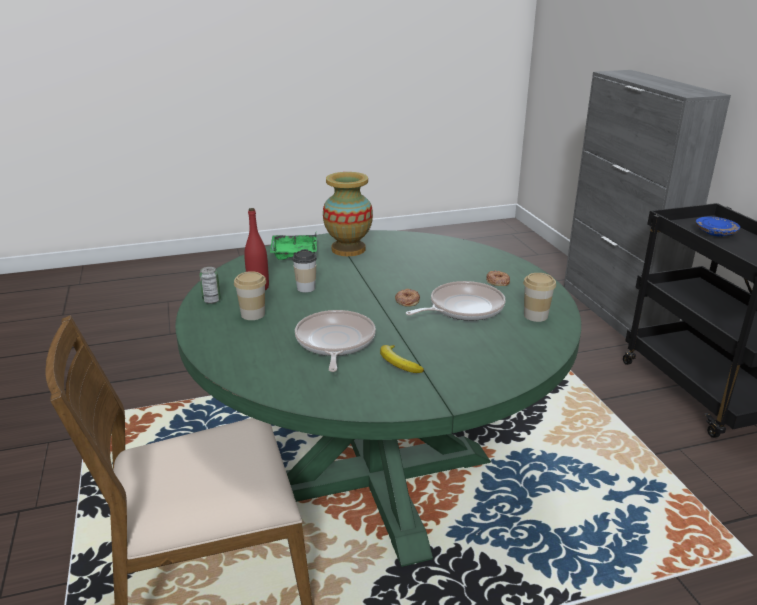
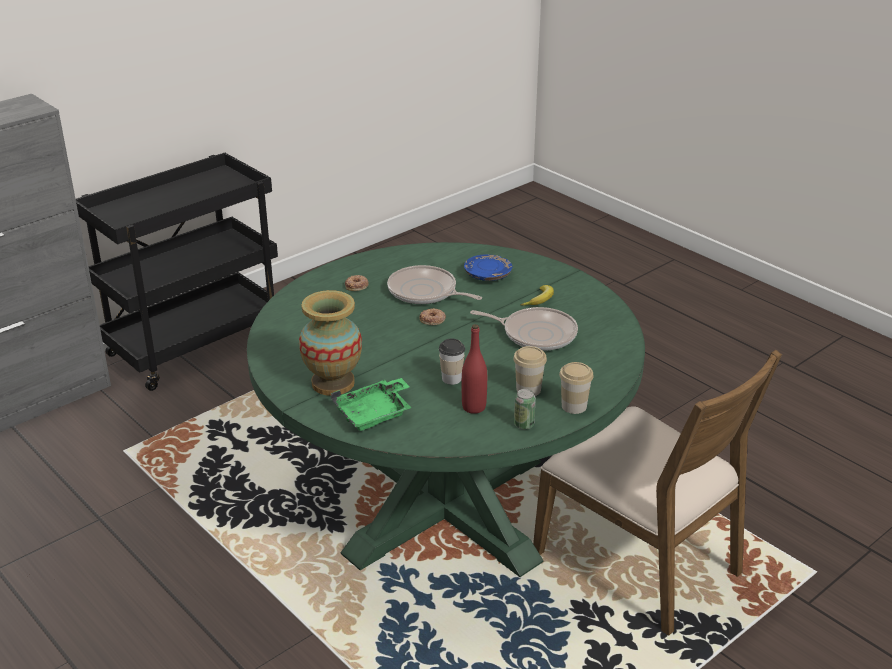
camera: 115 degrees left, 5 degrees up
(334, 342) = (535, 334): frying pan -> frying pan turned 135 degrees counterclockwise
(535, 316) = (413, 261): cup -> cup (574, 406)
(715, 233) = (138, 210): blue plate -> blue plate (487, 275)

